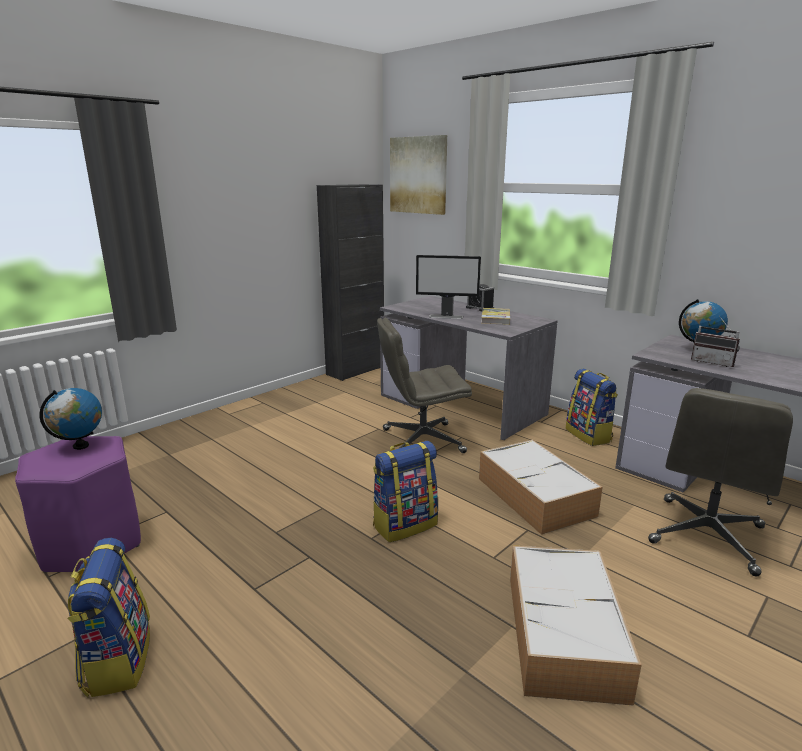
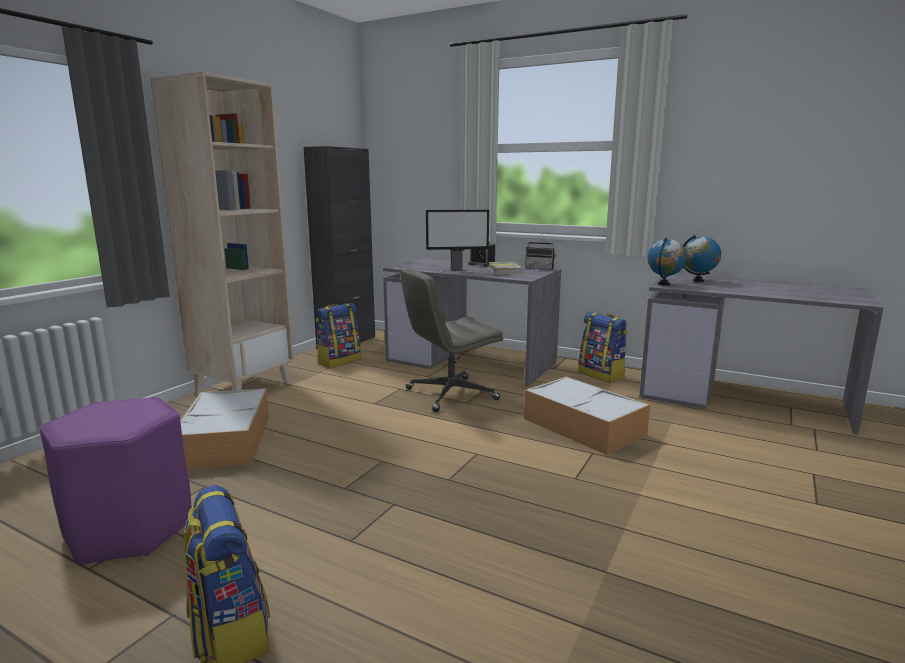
camera: 15 degrees left, 5 degrees down
(81, 446) = (116, 408): globe -> globe (664, 284)
(244, 412) = (244, 388): none -> beige bookcase
(405, 524) = (475, 464): backpack -> backpack (339, 361)
(418, 175) = (402, 140): picture -> none
(564, 636) = (674, 528): storage box -> storage box (226, 441)
(706, 536) = (742, 437): grey office chair -> none
(713, 362) = (717, 287): radio -> radio (540, 268)

